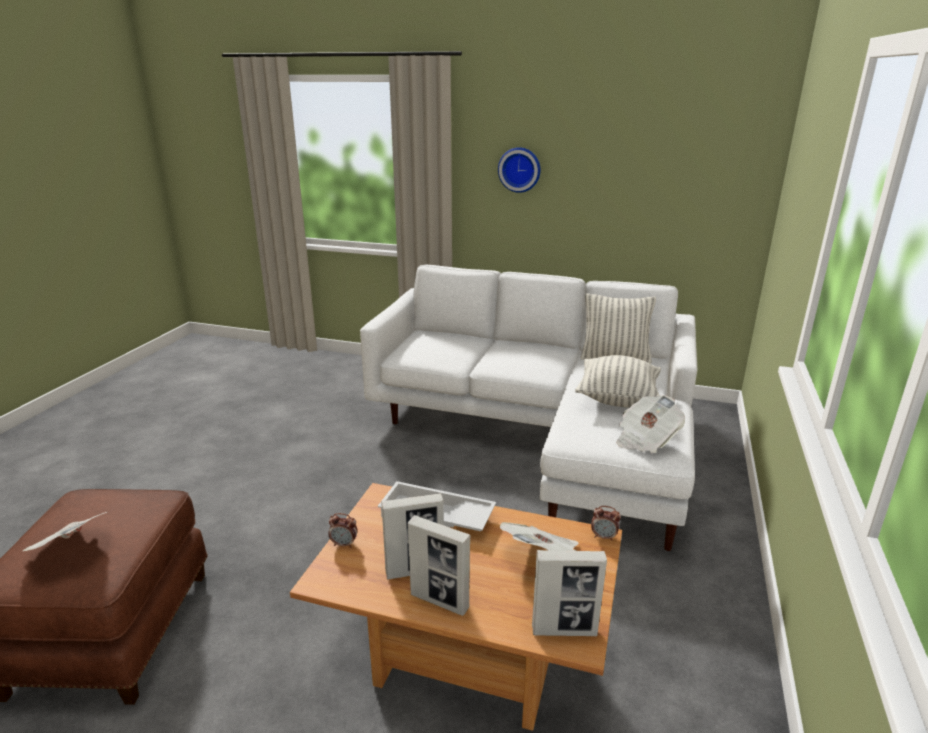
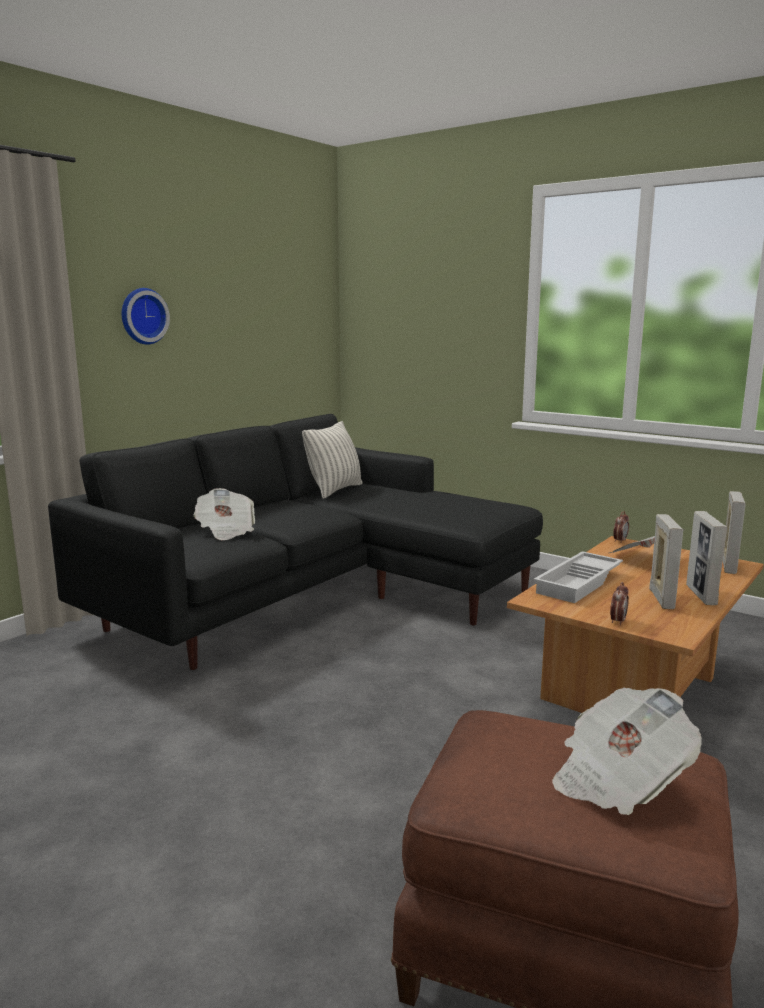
camera: 70 degrees left, 10 degrees down
(439, 601) = (701, 595): picture frame -> picture frame turned 135 degrees clockwise
(543, 434) = (312, 597): white sofa -> black sofa
(617, 399) = (418, 502): pillow -> none
(645, 439) = (493, 506): newspaper -> newspaper (226, 531)

